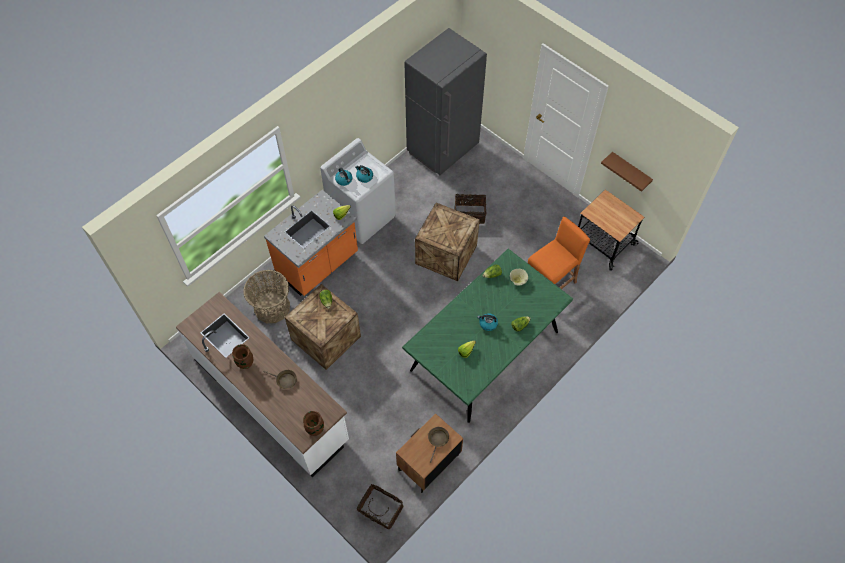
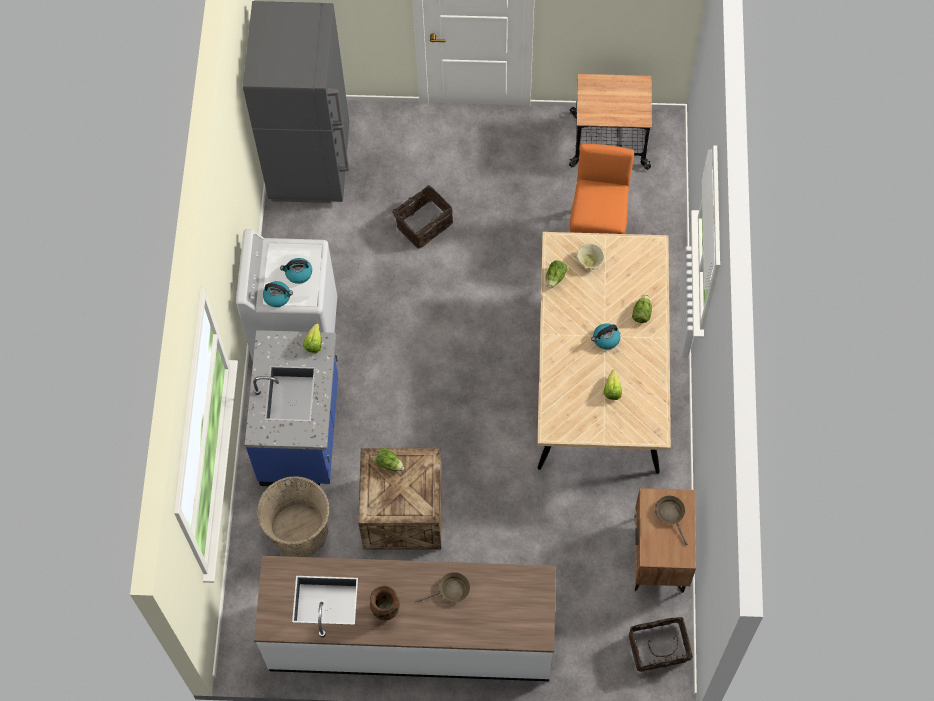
camera: 40 degrees left, 5 degrees up
(315, 429) = (541, 614): brown vase -> none
(318, 265) = (302, 433): orange counter -> blue counter
(447, 254) = (445, 295): crate -> none
(484, 352) = (599, 378): green dining table -> beige dining table
(630, 171) = (605, 32): brown shelf -> none

